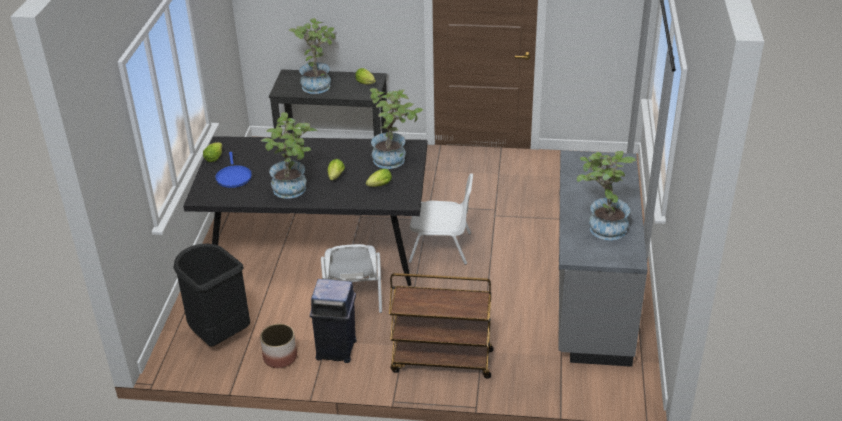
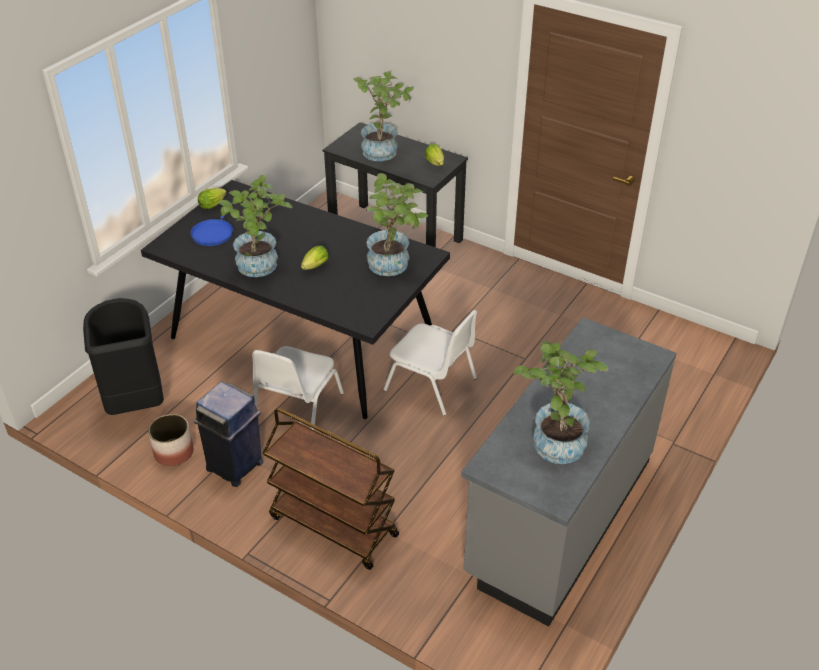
camera: 25 degrees right, 5 degrees up
(378, 186) = (351, 292): lettuce -> none

